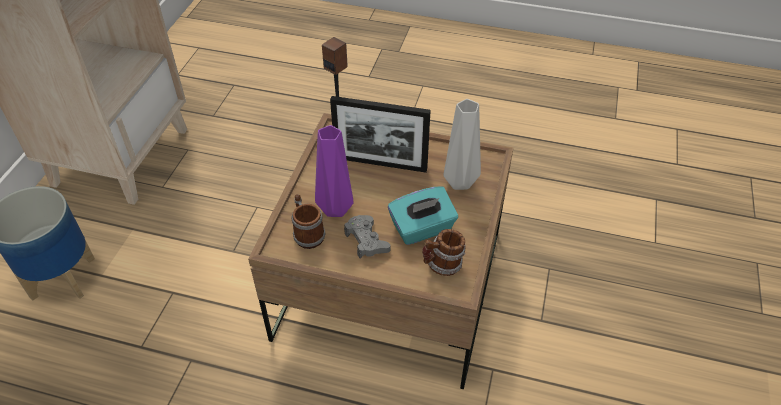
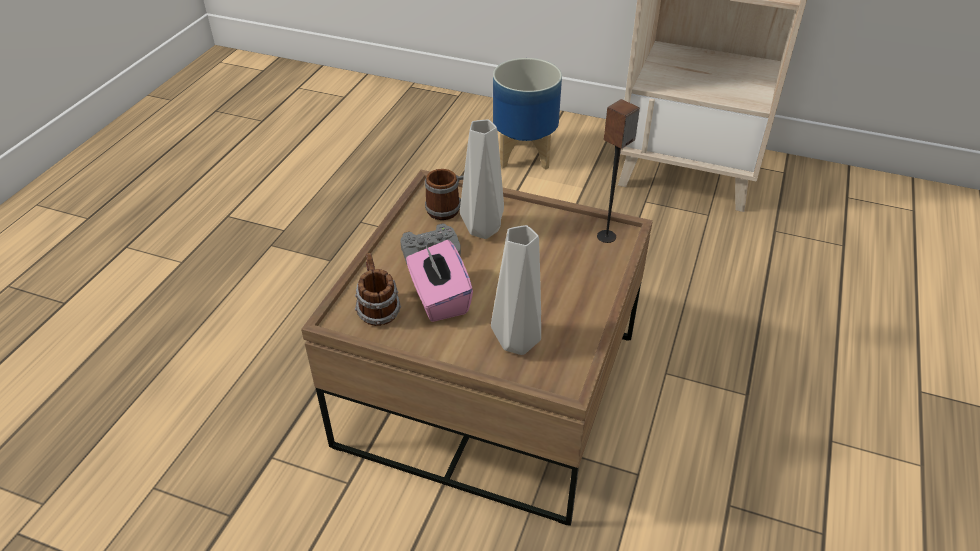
camera: 95 degrees right, 5 degrees down
(334, 209) = (482, 228): purple vase -> grey vase
(380, 163) = (558, 269): picture frame -> none
(422, 229) = (439, 298): turquoise tissue box -> pink tissue box

